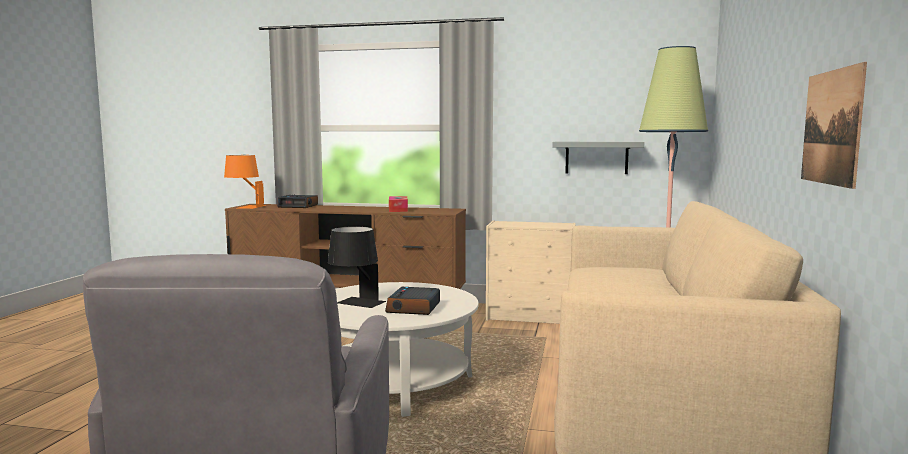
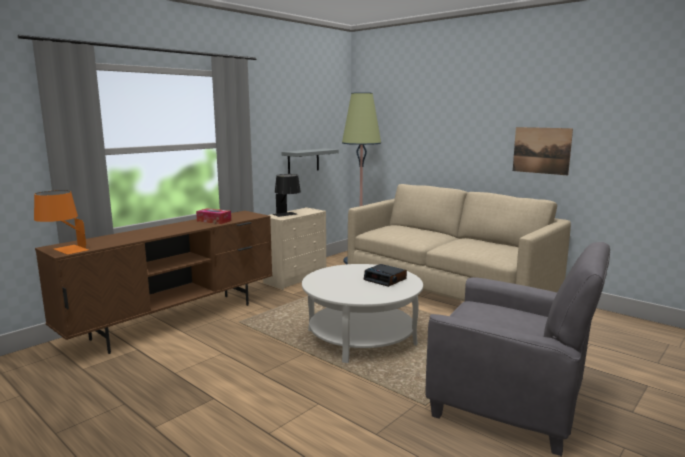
camera: 60 degrees left, 5 degrees up
(298, 206) = (113, 237): alarm clock -> none
(356, 304) = (358, 290): black table lamp -> black table lamp (287, 215)

